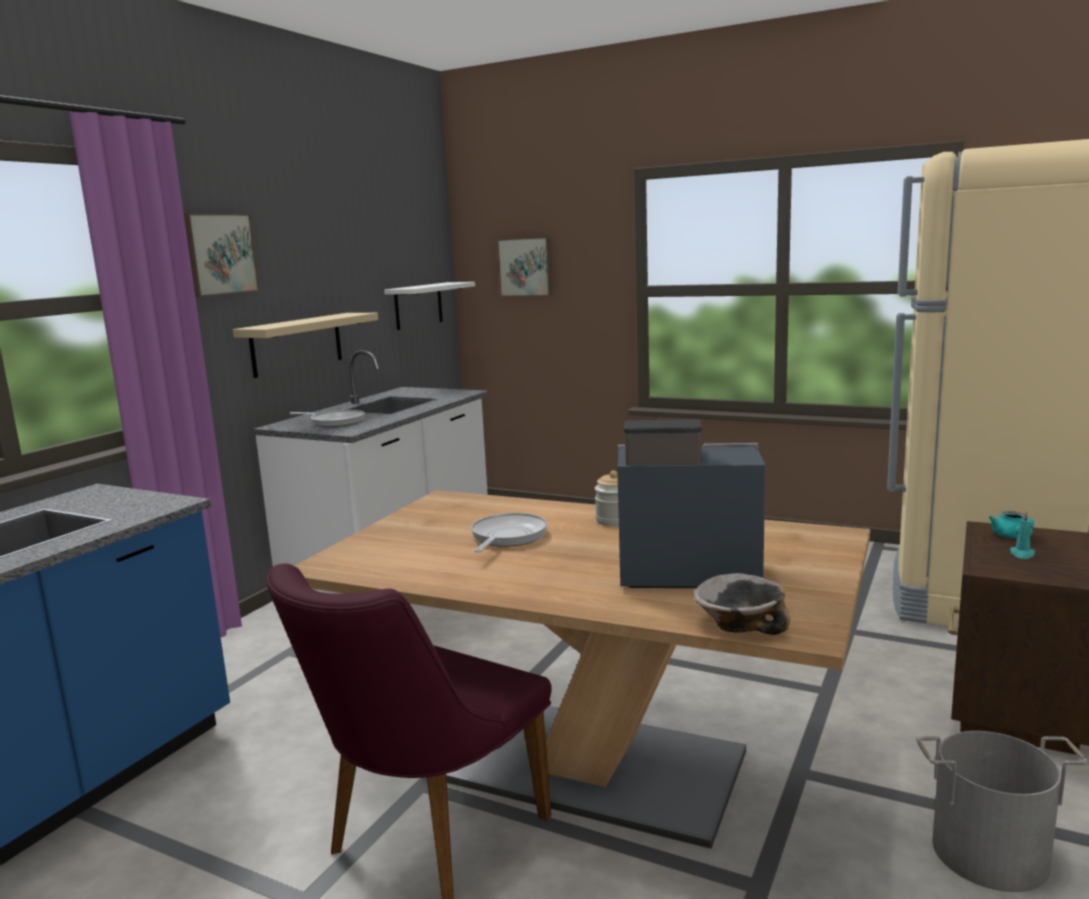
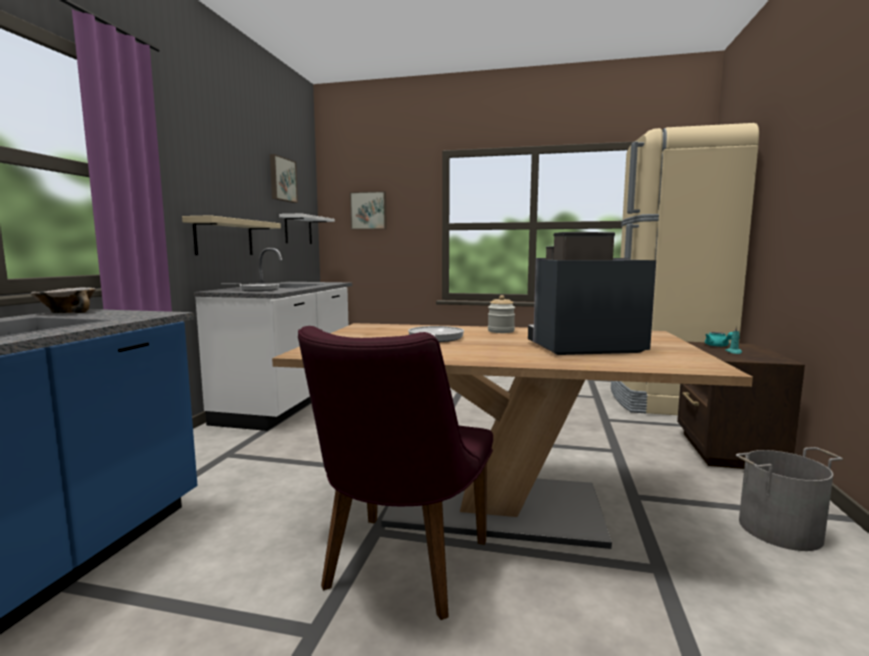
camera: 15 degrees left, 5 degrees down
(219, 254) = (175, 158): picture -> picture (282, 179)
(738, 626) = (661, 367): bowl -> bowl (67, 312)

